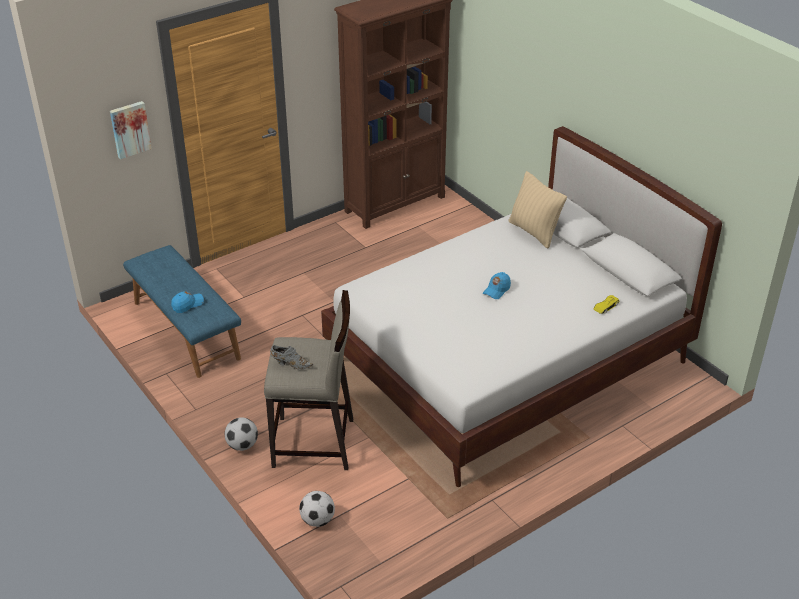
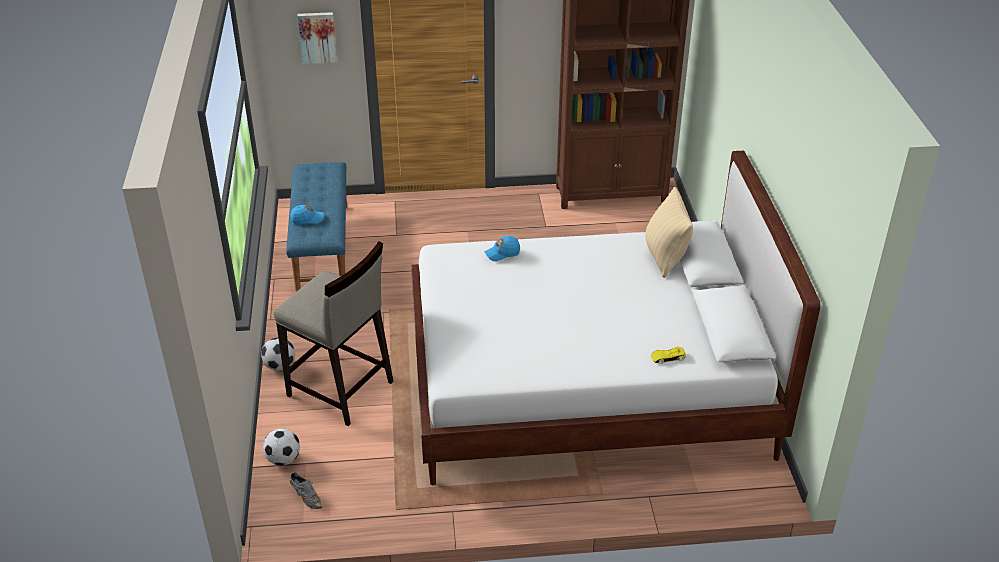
camera: 30 degrees right, 0 degrees up
(290, 364) = (311, 298): grey shoe -> grey shoe (306, 497)
(496, 290) = (569, 300): blue cap -> blue cap (502, 253)

